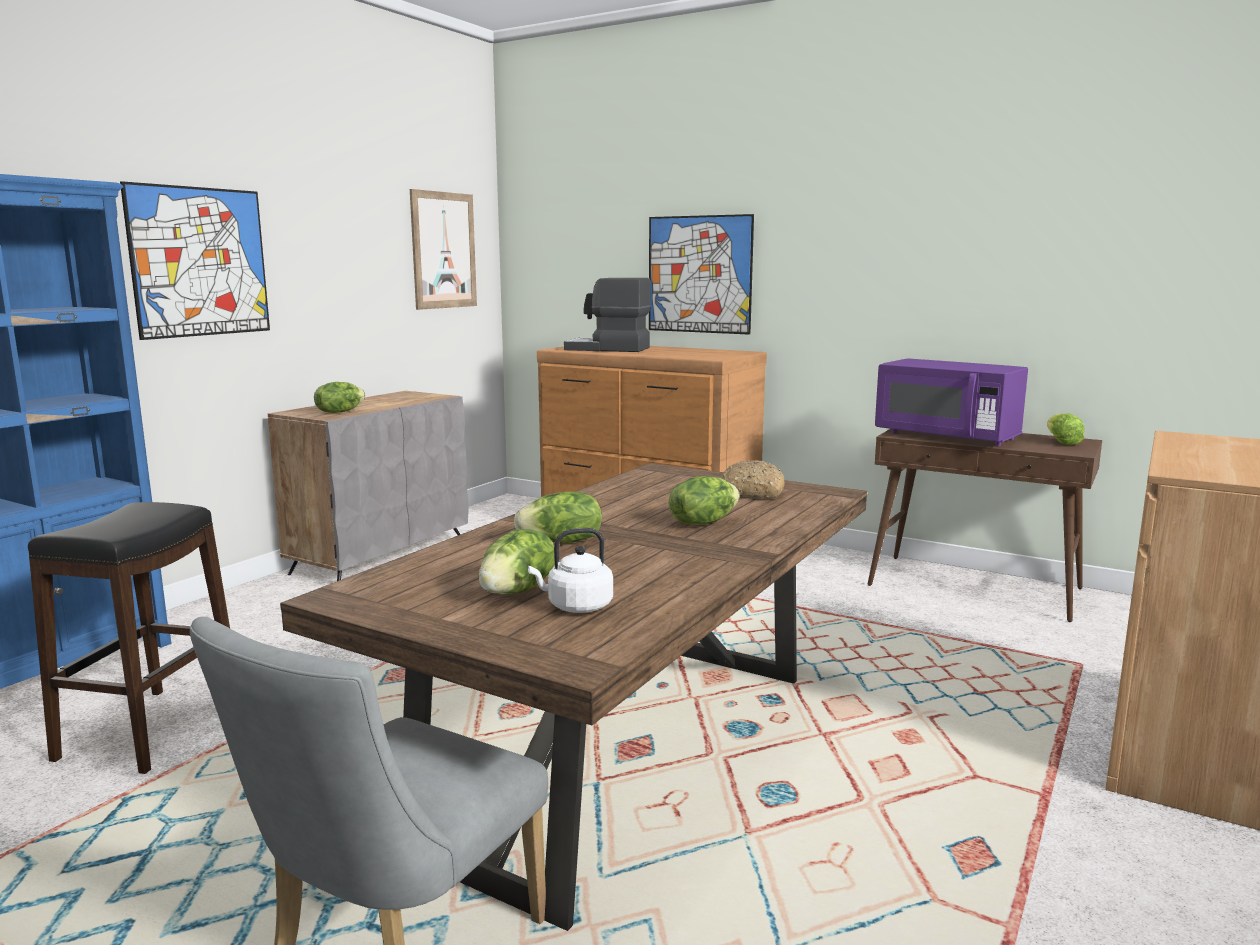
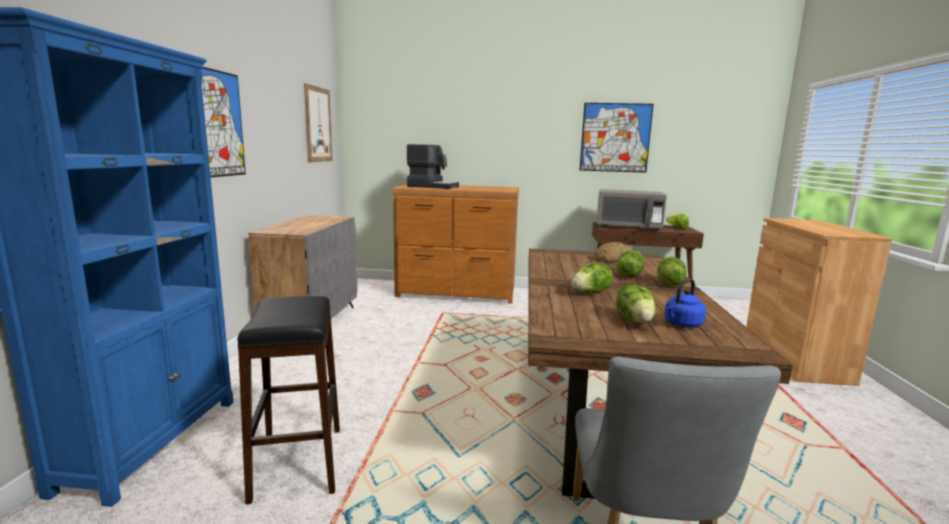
camera: 25 degrees left, 0 degrees up
(339, 412) = (299, 229): lettuce -> lettuce (669, 283)
(576, 607) = (681, 324): white kettle -> blue kettle
(608, 349) = (432, 186): coffee machine -> coffee machine turned 150 degrees counterclockwise
(699, 274) = (477, 144): picture -> picture (615, 137)
(946, 436) = (628, 227): purple microwave -> grey microwave

